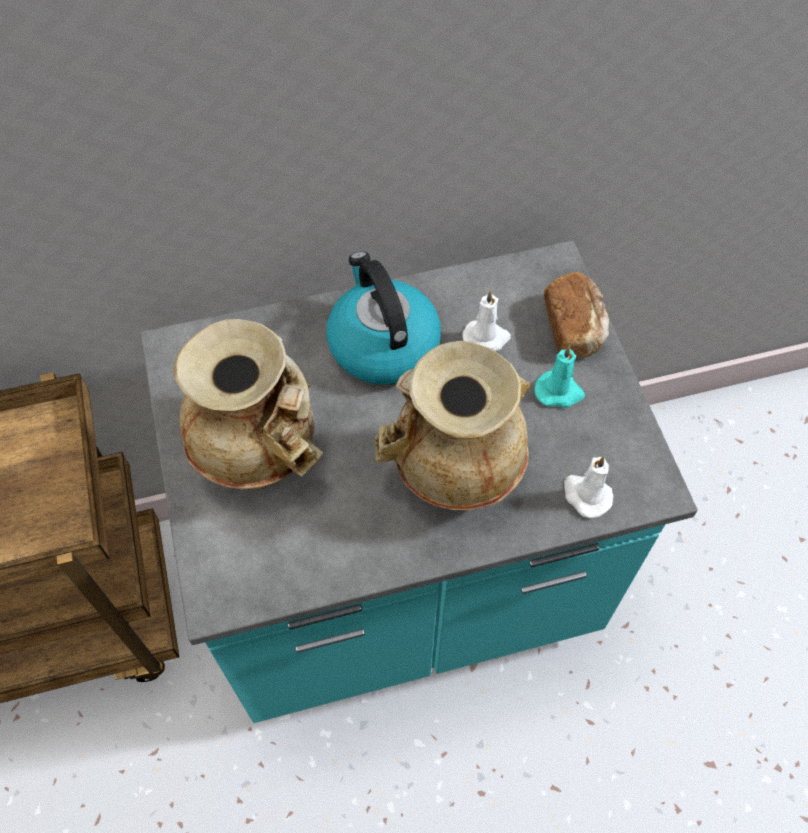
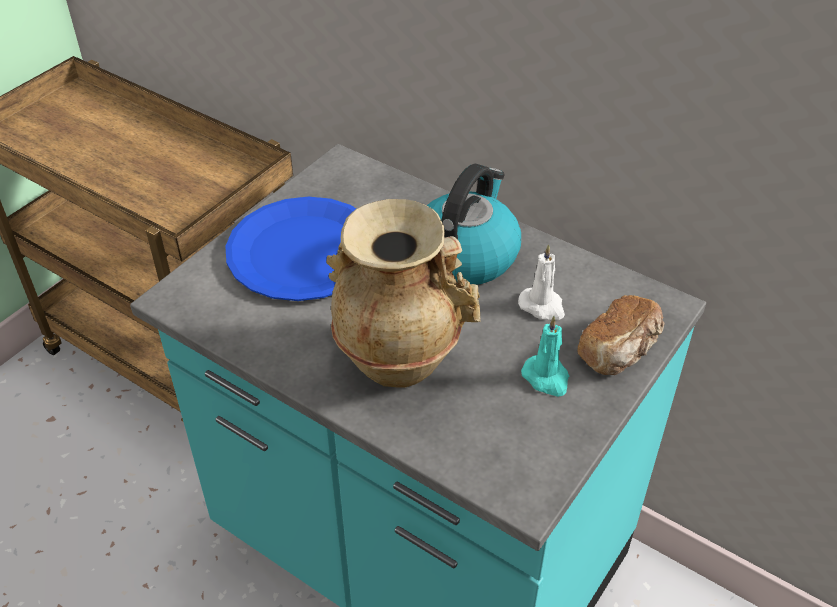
camera: 50 degrees right, 15 degrees down
(261, 455) = (304, 251): beige vase -> blue plate
(586, 495) = (468, 452): white candle -> none

